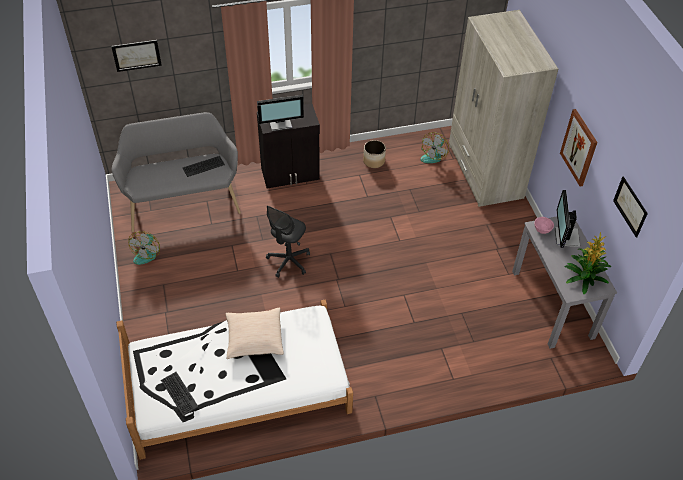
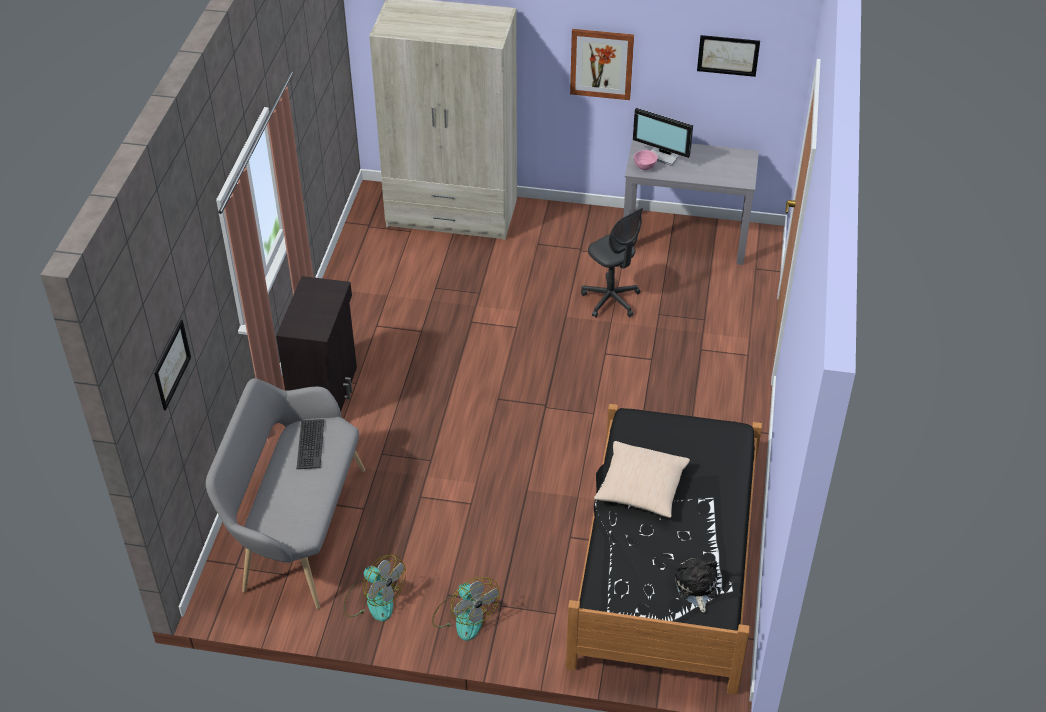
camera: 65 degrees left, 5 degrees down
(179, 394) = (696, 588): keyboard -> plush toy
(238, 386) = (667, 557): white bed -> black bed
(280, 123) = (319, 318): monitor -> none
(288, 261) = (487, 445): grey office chair -> grey office chair (611, 300)
(374, 161) = (361, 303): planter -> none
(433, 155) = (391, 245): fan -> fan (464, 616)
(584, 277) = (727, 164): potted plant -> none

